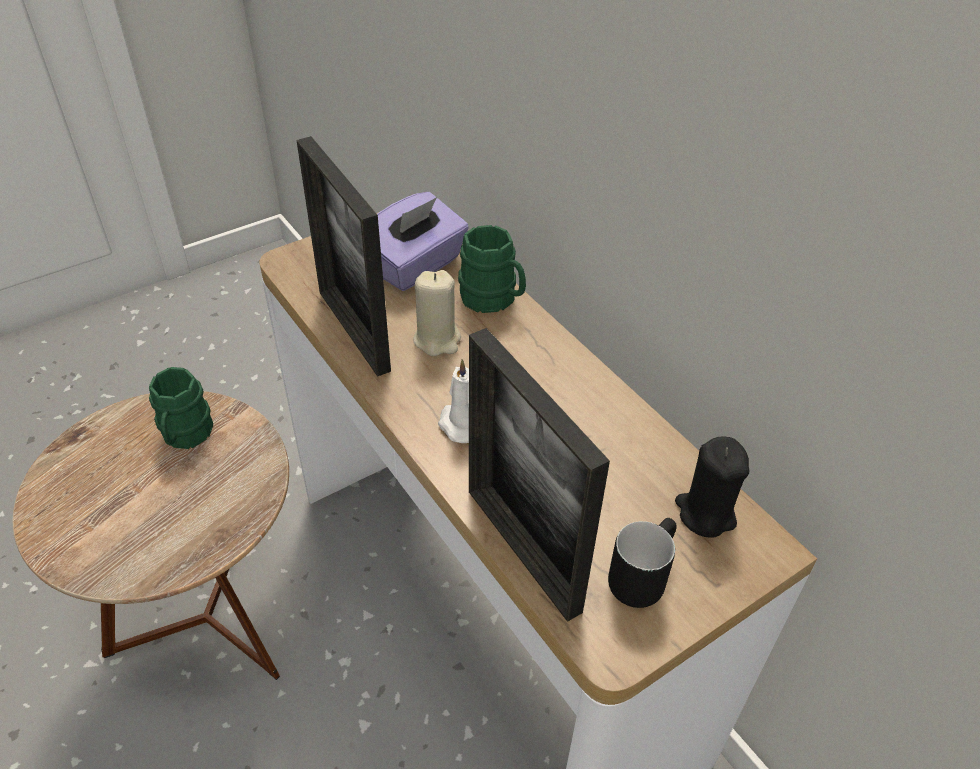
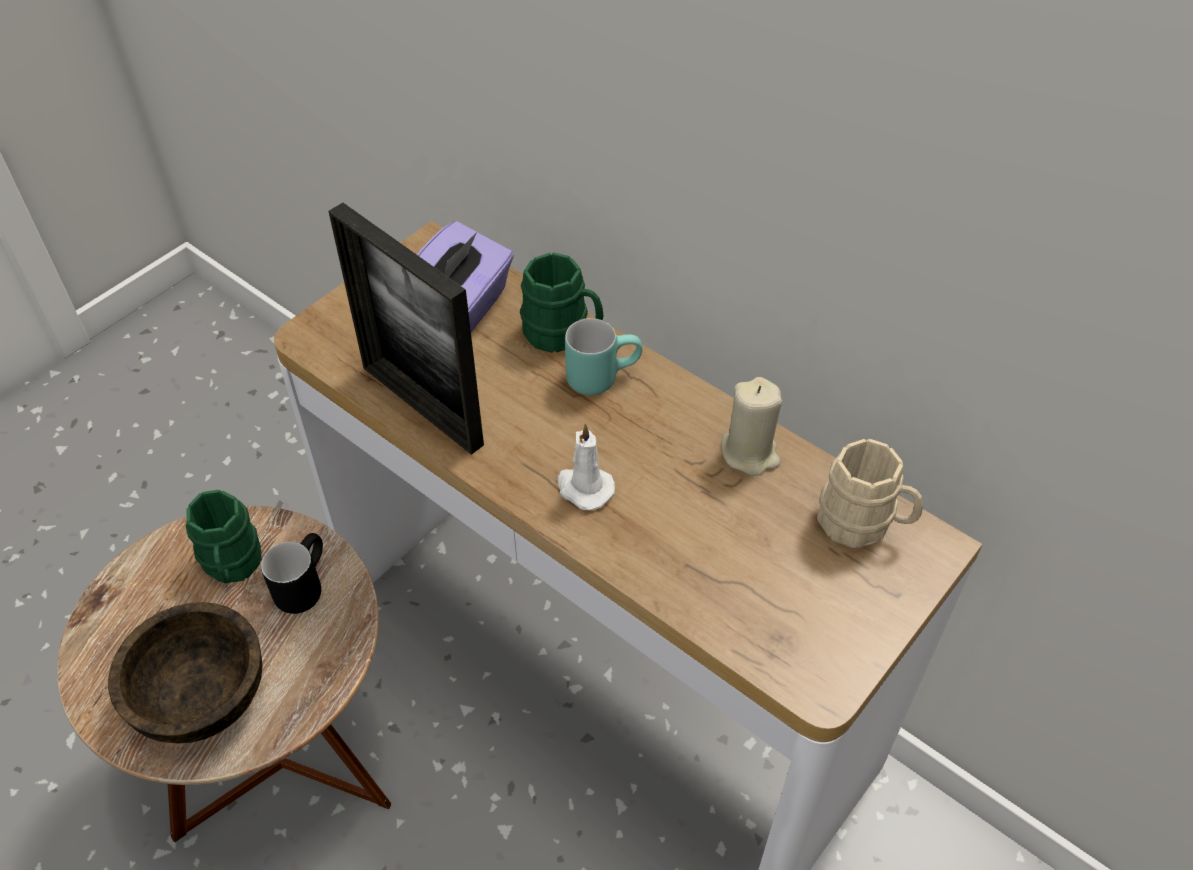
camera: 15 degrees left, 5 degrees up
(117, 532) = (201, 698): none -> brown bowl
(437, 340) = (520, 396): beige candle -> beige candle (750, 453)
(513, 338) = (601, 375): none -> turquoise mug
(522, 549) = (698, 608): picture frame -> none
(639, 574) = (821, 605): black mug -> black mug (301, 585)
(705, 513) = (863, 524): black candle -> beige mug

